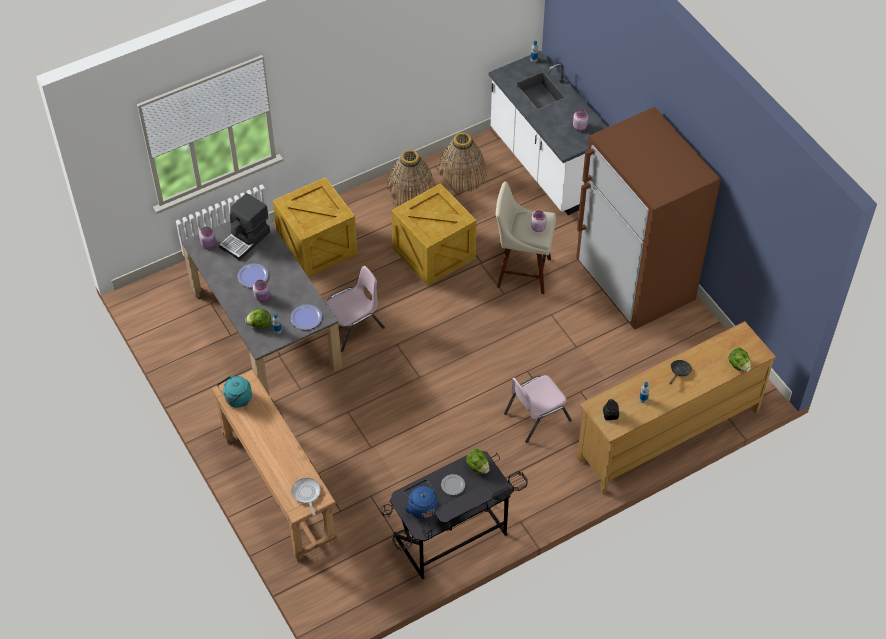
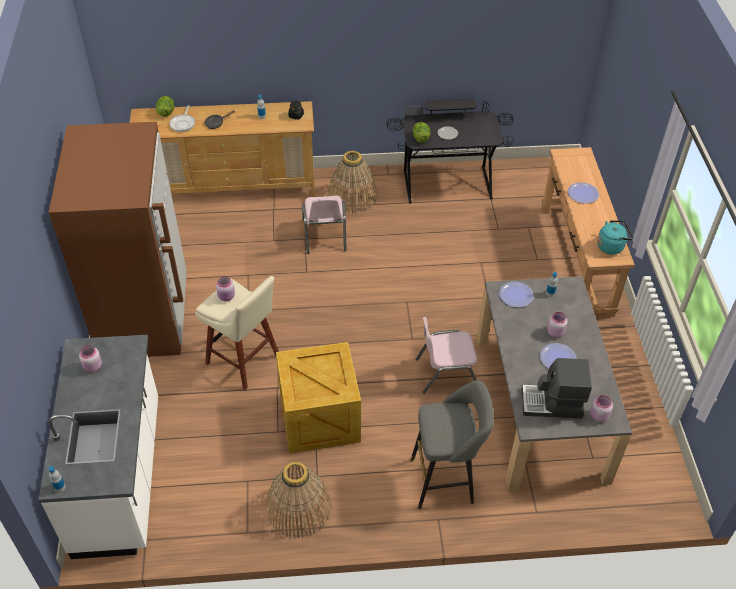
camera: 155 degrees left, 5 degrees down
(246, 240) = (552, 404): coffee machine -> coffee machine turned 150 degrees counterclockwise
(259, 324) = (567, 306): lettuce -> none
(282, 453) = (583, 193): none -> plate
(306, 494) = (572, 160): frying pan -> frying pan (183, 123)
(316, 246) = (446, 480): crate -> grey stool
(421, 507) = (480, 129): blue kettle -> none
(462, 174) = (224, 506): basket -> basket (352, 196)
(536, 416) = (324, 235): pink chair -> pink chair turned 90 degrees clockwise

